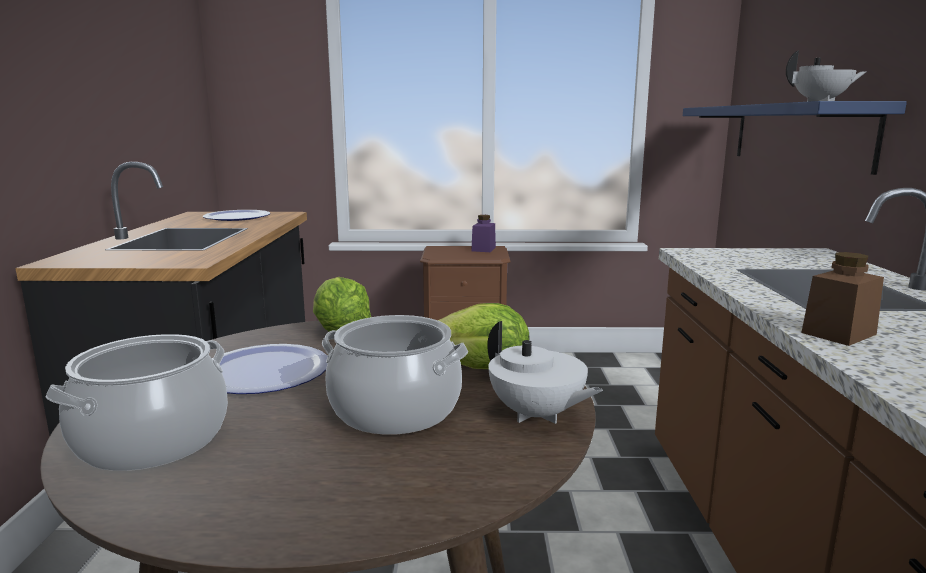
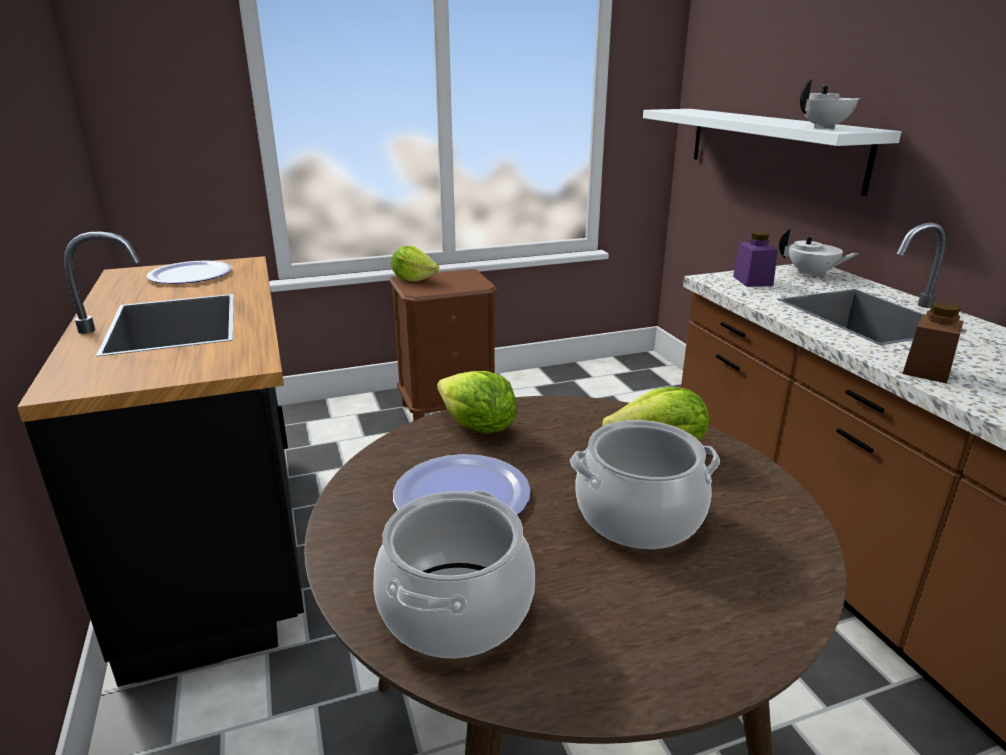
camera: 20 degrees left, 10 degrees up
(442, 248) = (414, 279): none -> lettuce
(483, 249) = (458, 276): purple jar -> purple jar (752, 281)
(536, 415) = (759, 495): white teapot -> white teapot (811, 274)
(797, 134) = (771, 146): blue shelf -> white shelf

